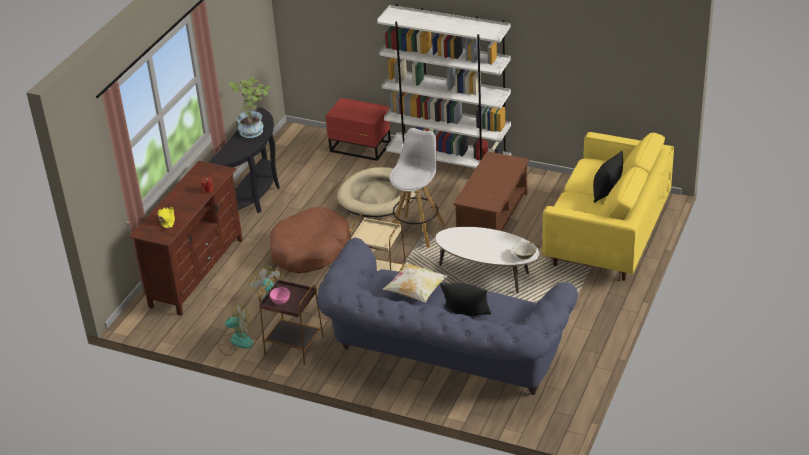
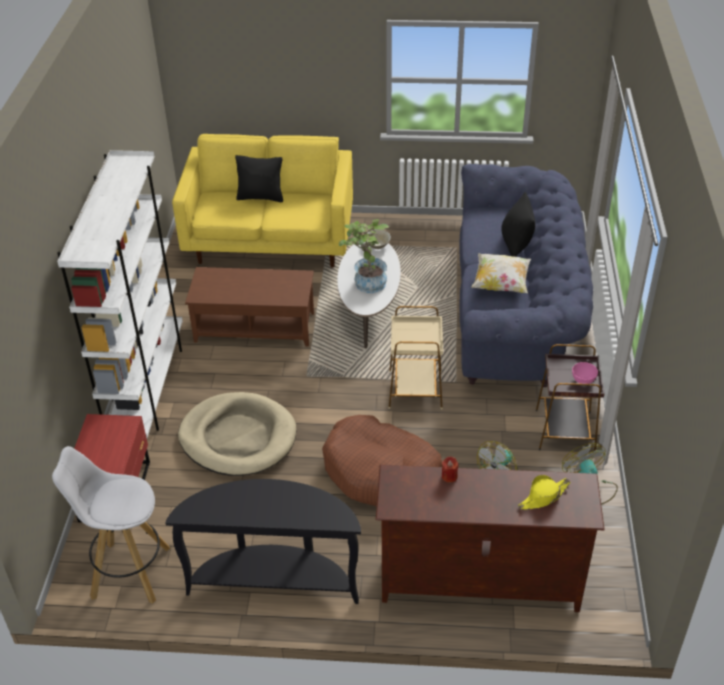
camera: 110 degrees left, 5 degrees up
(254, 129) = (238, 503): potted plant -> potted plant (366, 282)
(417, 231) = (305, 382): white stool -> white stool (129, 572)

